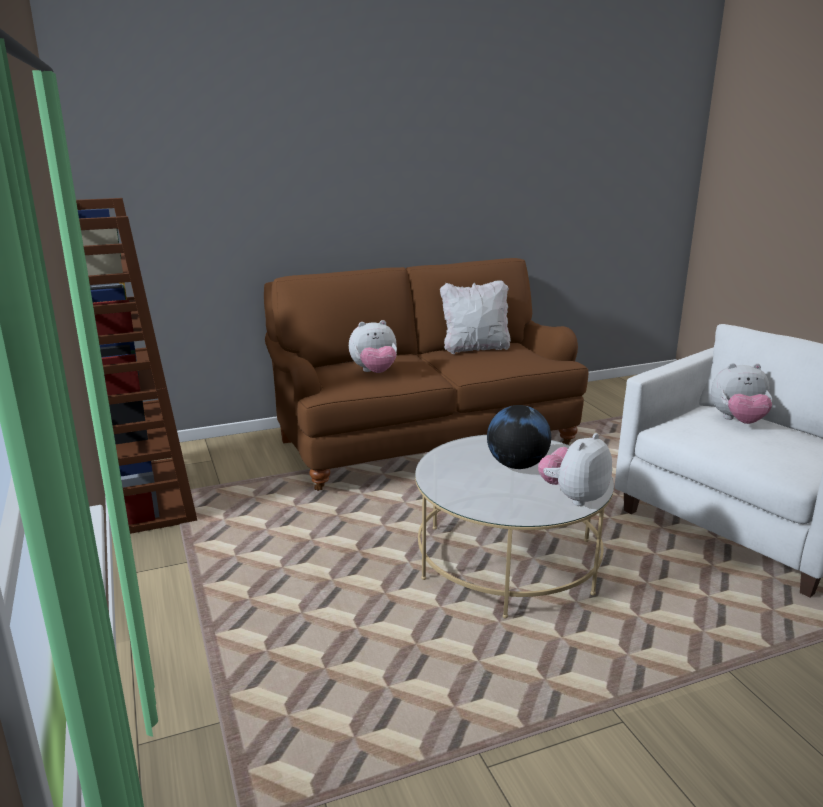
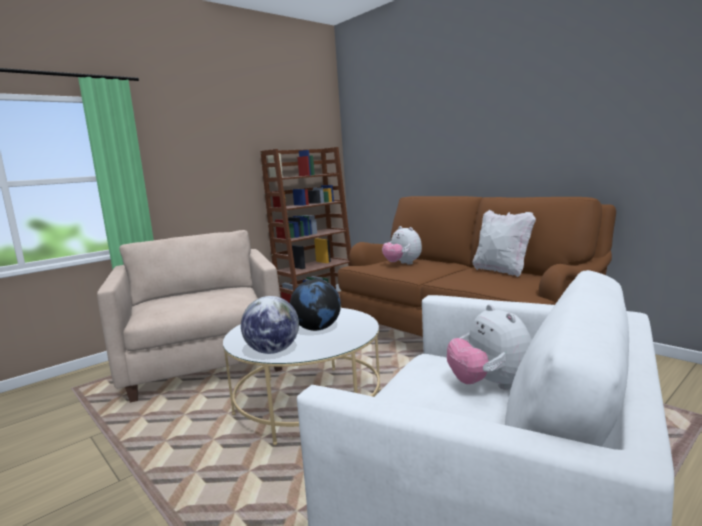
camera: 70 degrees right, 10 degrees down
(296, 635) = (204, 363): none -> beige armchair
(574, 497) = (272, 351): plush toy -> globe

